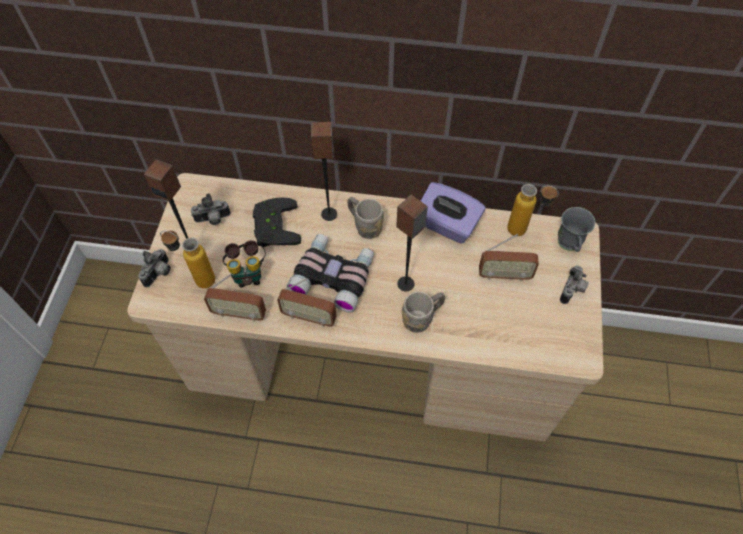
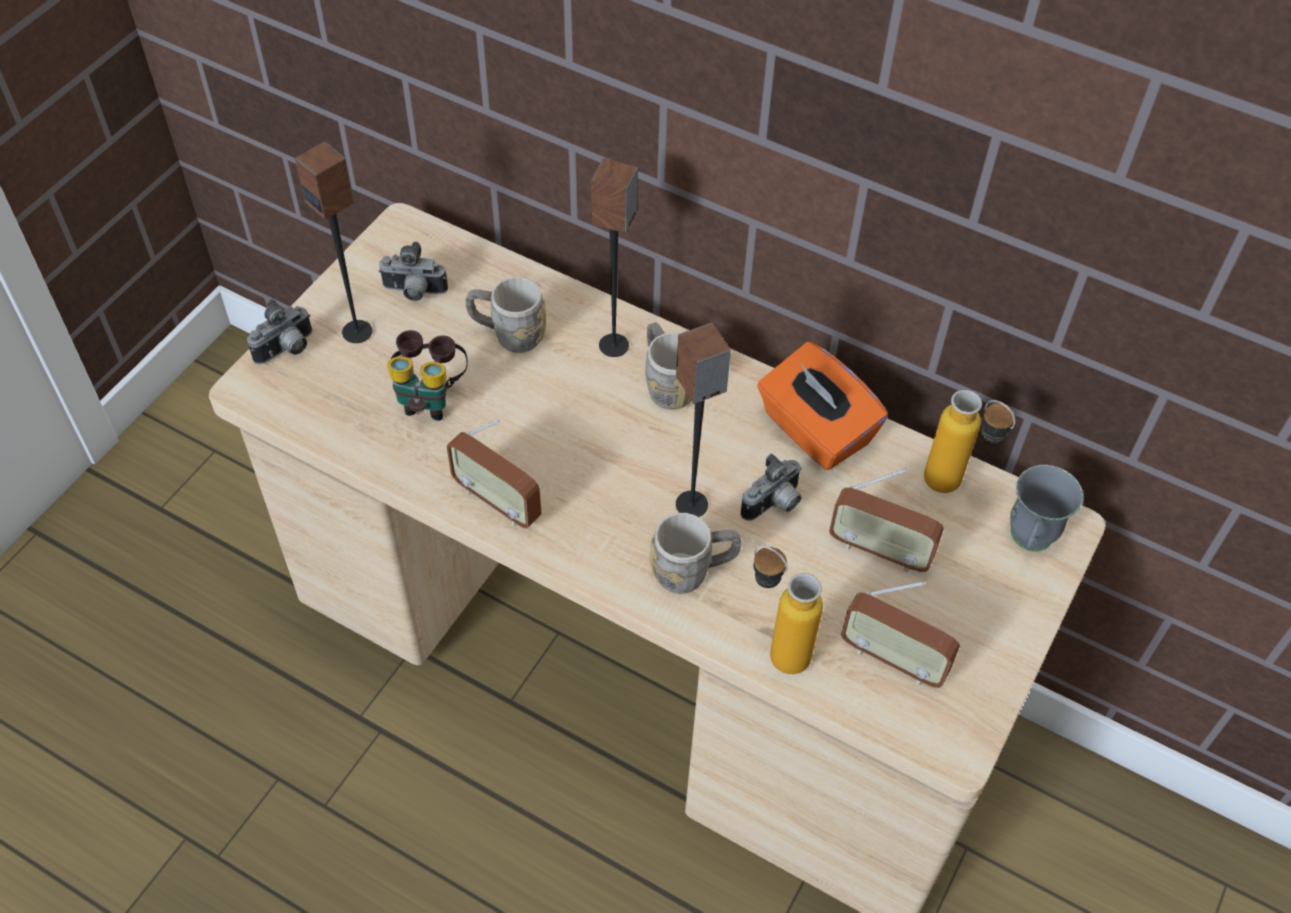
camera: 20 degrees right, 5 degrees down
(197, 278) = (344, 378): bottle -> bottle (775, 649)
(239, 313) = (384, 456): radio -> radio (893, 659)
(273, 226) = (508, 334): black game controller -> grey mug
(334, 275) = (573, 448): binoculars -> none
(447, 225) = (815, 430): purple tissue box -> orange tissue box
(572, 290) = (996, 621): camera -> camera (774, 505)

